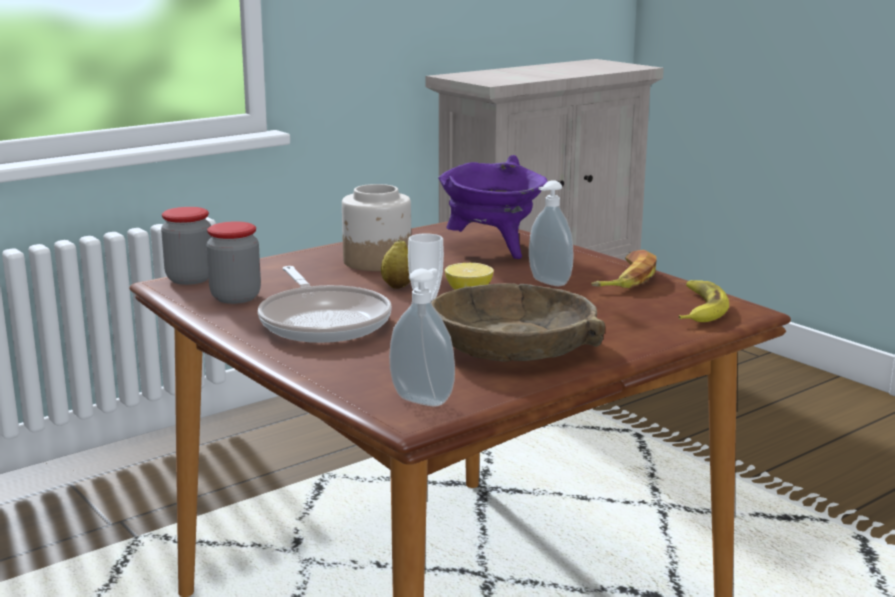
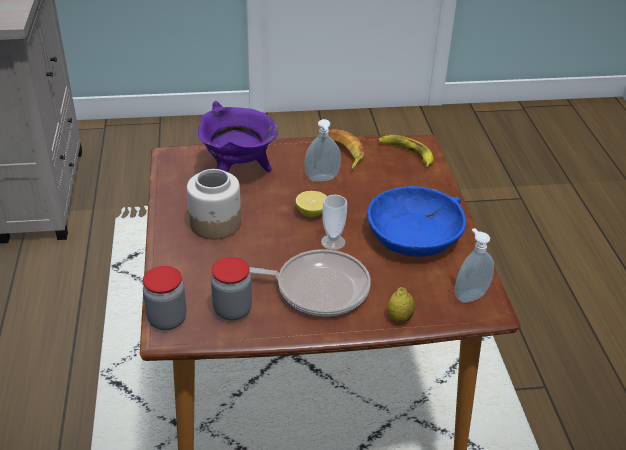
camera: 60 degrees left, 20 degrees up
(398, 286) = (276, 234): lemon -> lemon (399, 318)
(514, 345) = (414, 234): brown bowl -> blue bowl

